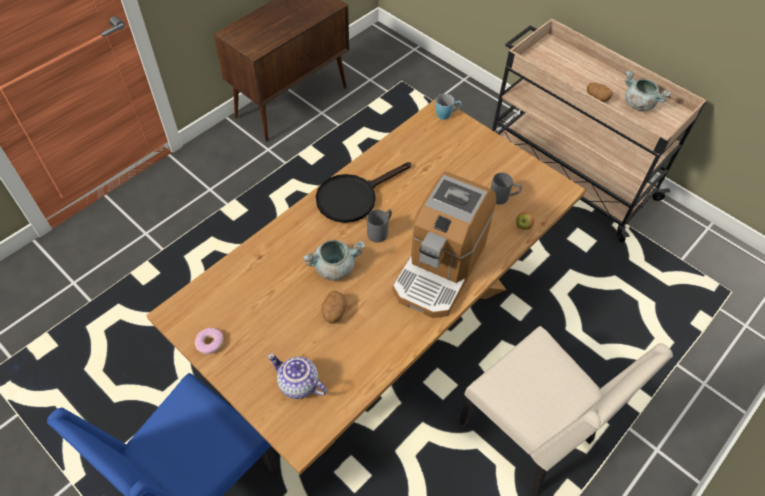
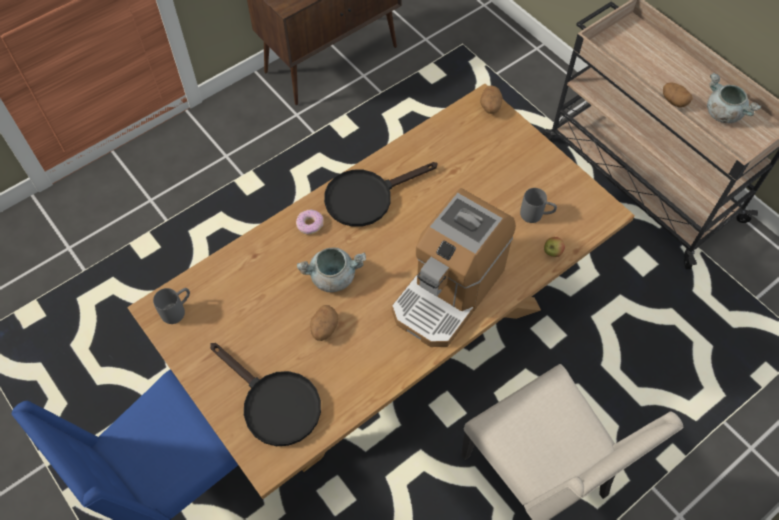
camera: 10 degrees right, 5 degrees up
(209, 343) = (189, 346): donut -> donut (310, 224)
(298, 384) = (274, 403): teapot -> black frying pan
(380, 231) = (390, 240): grey mug -> grey mug (178, 310)
(447, 114) = (490, 107): blue mug -> potato

